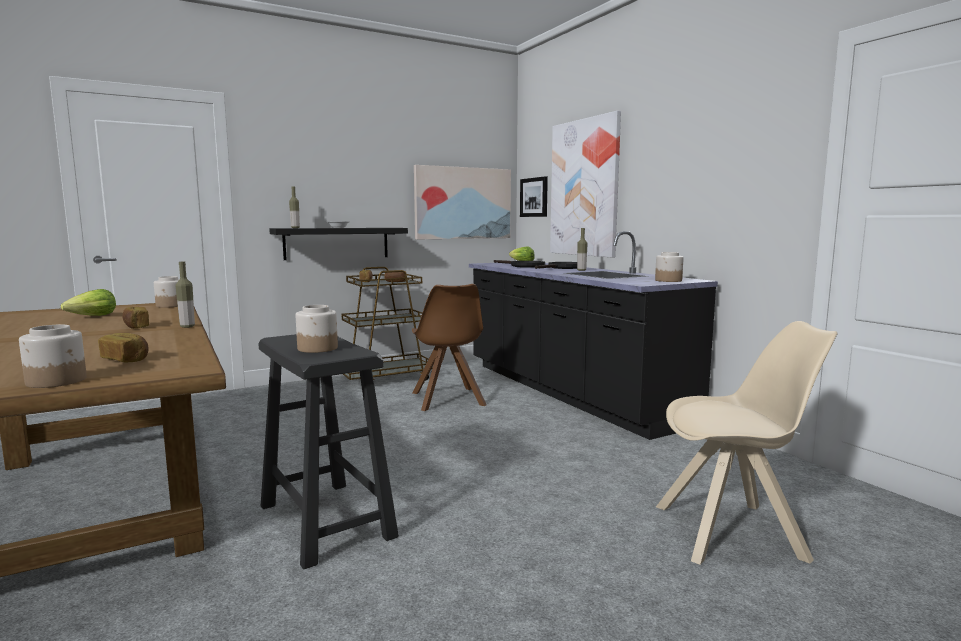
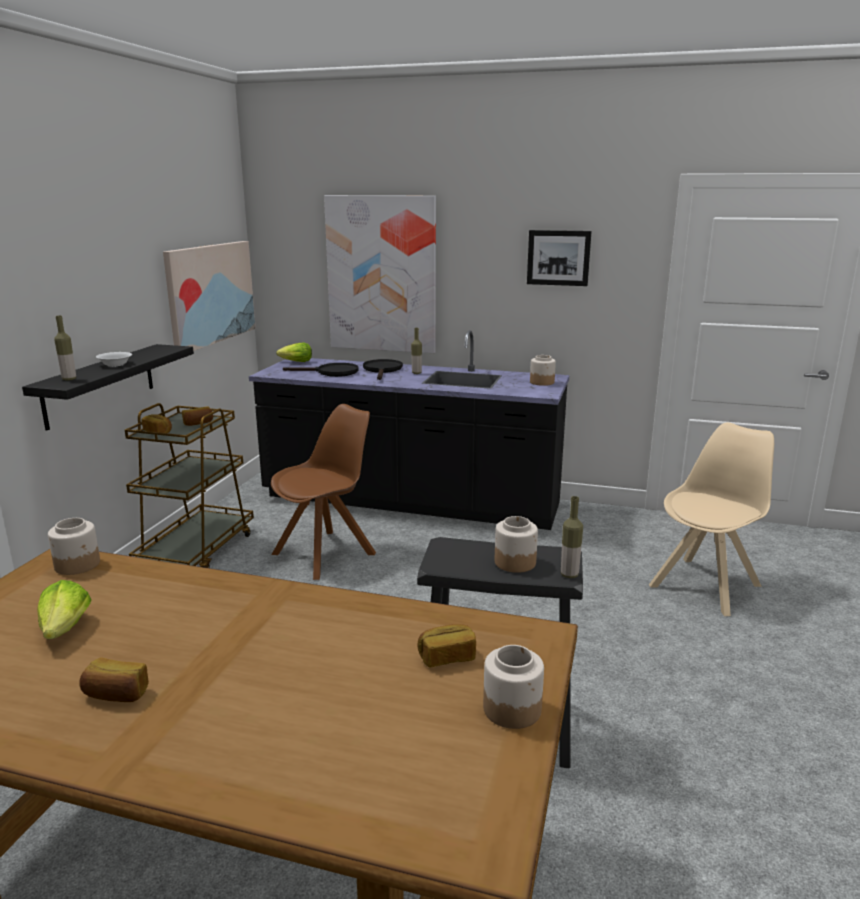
camera: 45 degrees left, 10 degrees up
(136, 326) = (225, 616): bread -> bread (116, 695)
(187, 326) = (287, 589): bottle -> bottle (569, 575)
(448, 400) = (326, 553): brown chair -> brown chair turned 75 degrees counterclockwise
(534, 197) = (290, 278): picture -> picture (558, 257)

